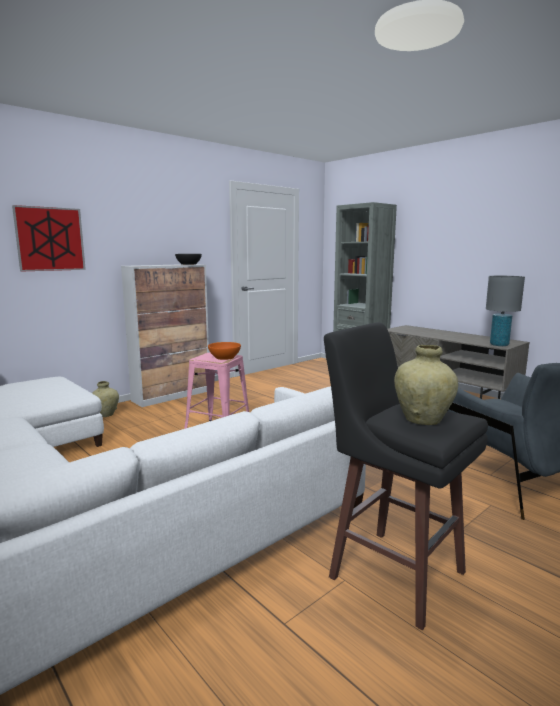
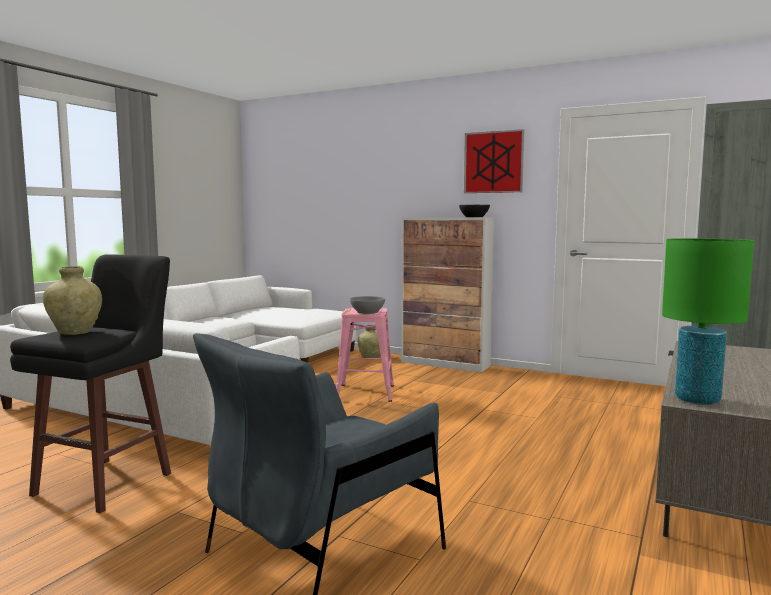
camera: 70 degrees right, 5 degrees down
(50, 239) = (360, 193): picture -> picture (493, 162)
(225, 357) = (367, 312): orange bowl -> grey bowl
(499, 345) = (697, 400): grey table lamp -> green table lamp

